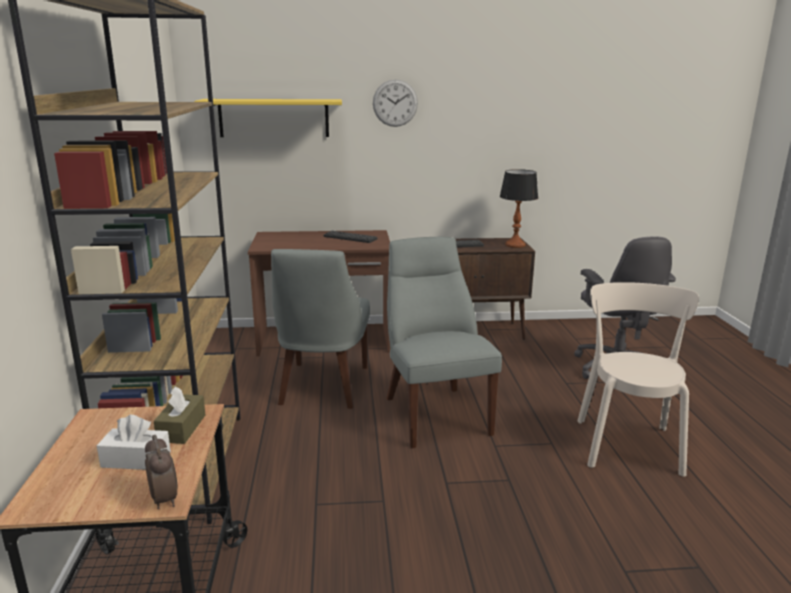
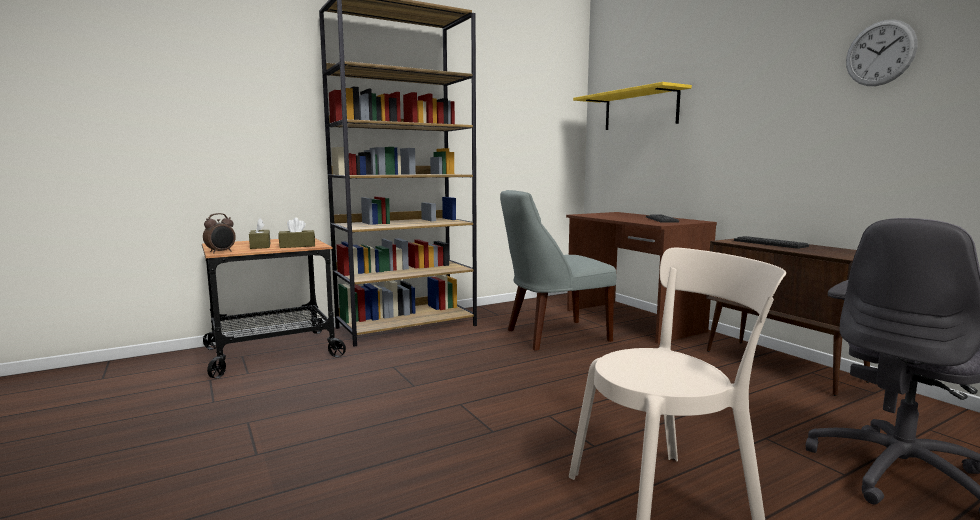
camera: 65 degrees right, 10 degrees down
(136, 460) = (260, 246): white tissue box -> brown tissue box
(395, 103) = (740, 81): wall clock -> wall clock (880, 53)
(434, 413) = (573, 379): grey chair -> none
(515, 245) = (846, 254): table lamp -> none

